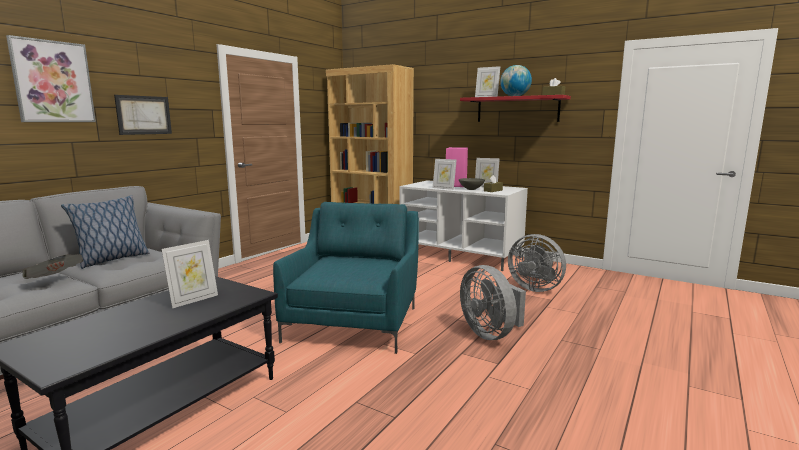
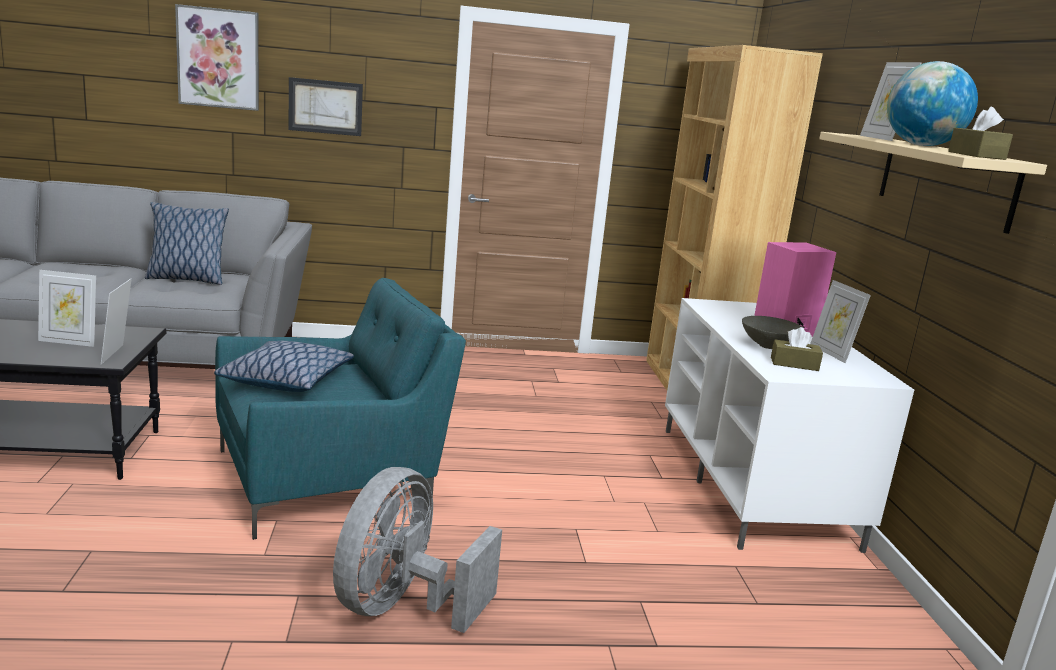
camera: 50 degrees right, 5 degrees up
(55, 280) = (97, 282): newspaper -> none
(329, 271) = (286, 380): none -> pillow
(444, 188) = (727, 326): picture frame -> picture frame (118, 354)
(517, 109) = (944, 180): red shelf -> beige shelf
(535, 288) = (697, 610): grey fan -> none

